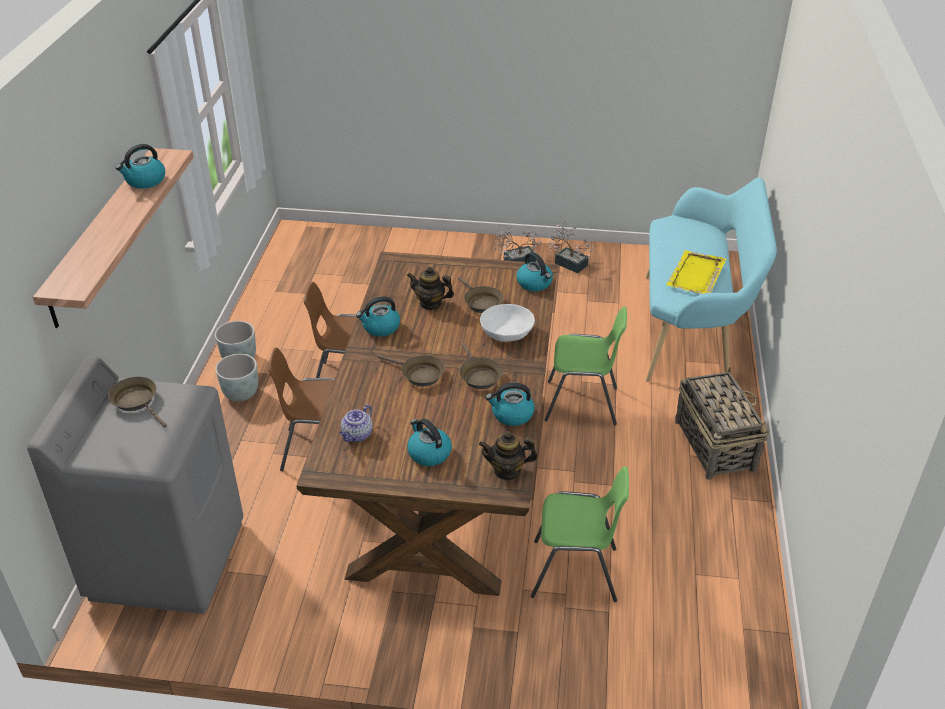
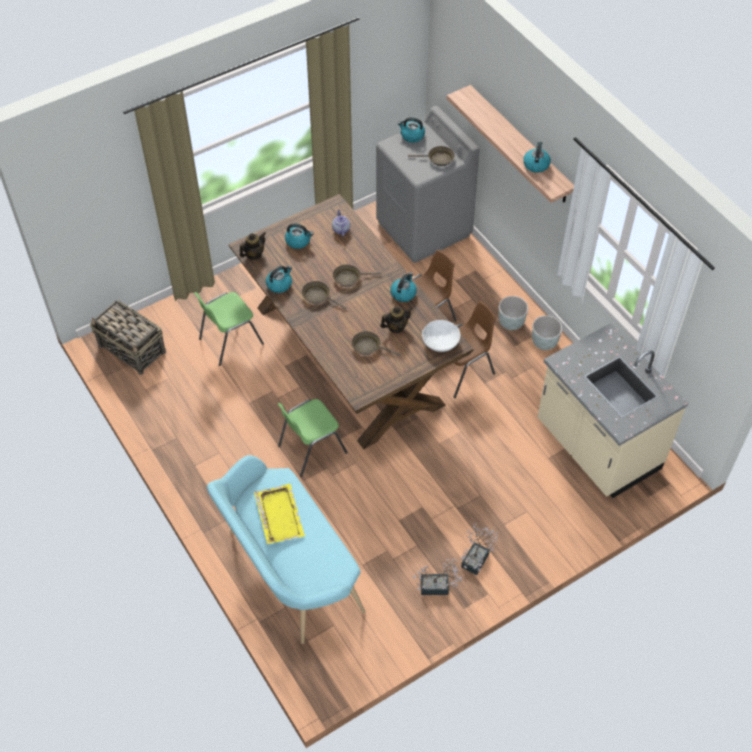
camera: 140 degrees right, 15 degrees up
(322, 270) = (596, 447): none -> beige counter
(507, 333) = (331, 334): white bowl -> white bowl (440, 342)
(535, 283) = (352, 383): kettle -> kettle (412, 136)
(714, 444) = (209, 471): basket -> basket (132, 349)

